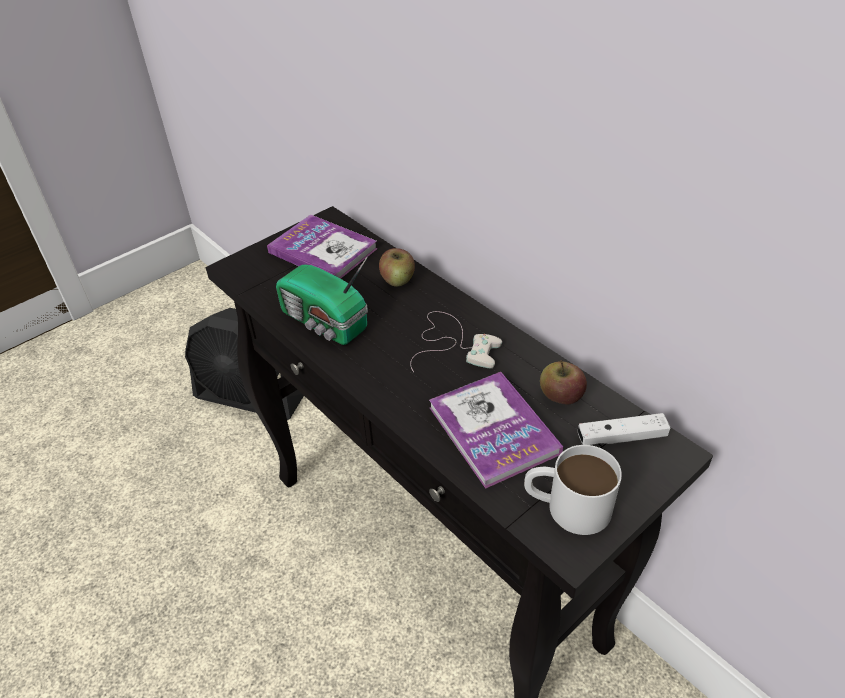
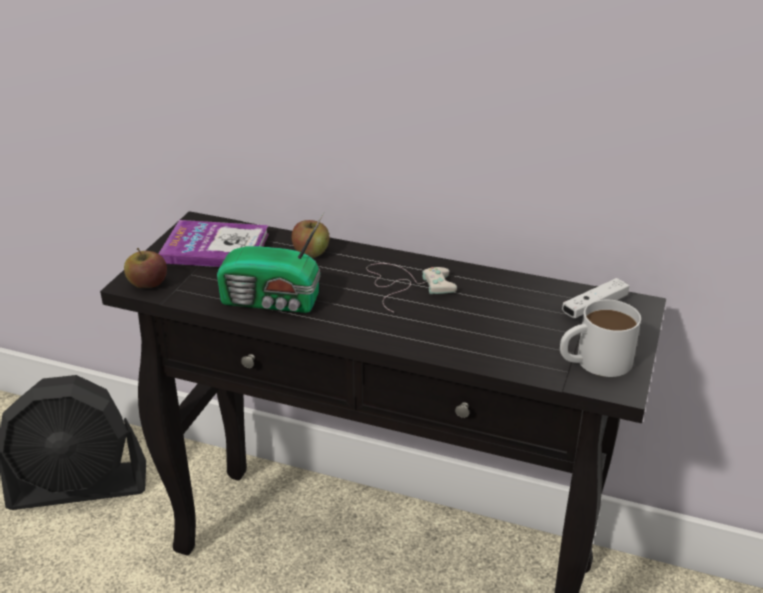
camera: 30 degrees left, 10 degrees down
(493, 430) = (494, 332): book -> none
(560, 396) = (526, 295): apple -> apple (147, 284)

